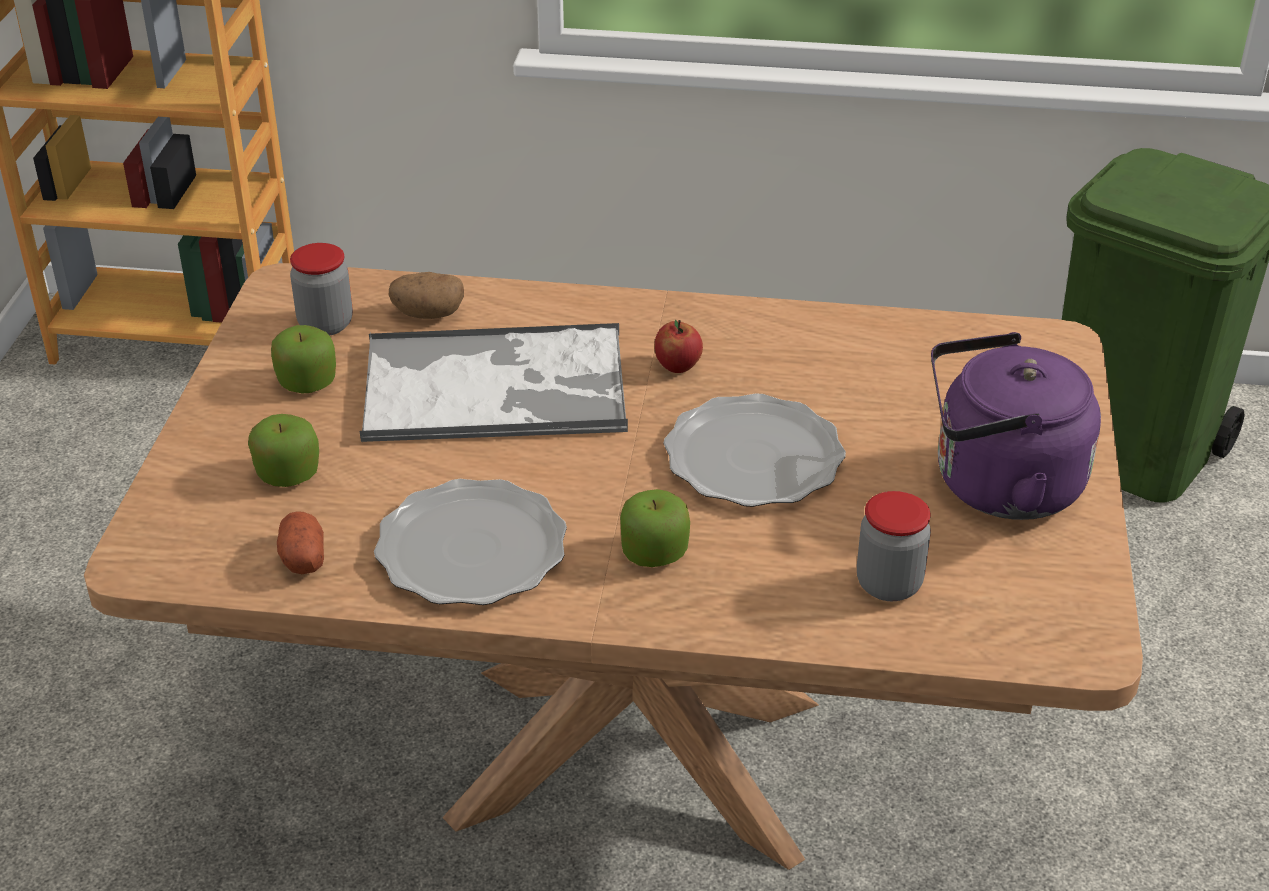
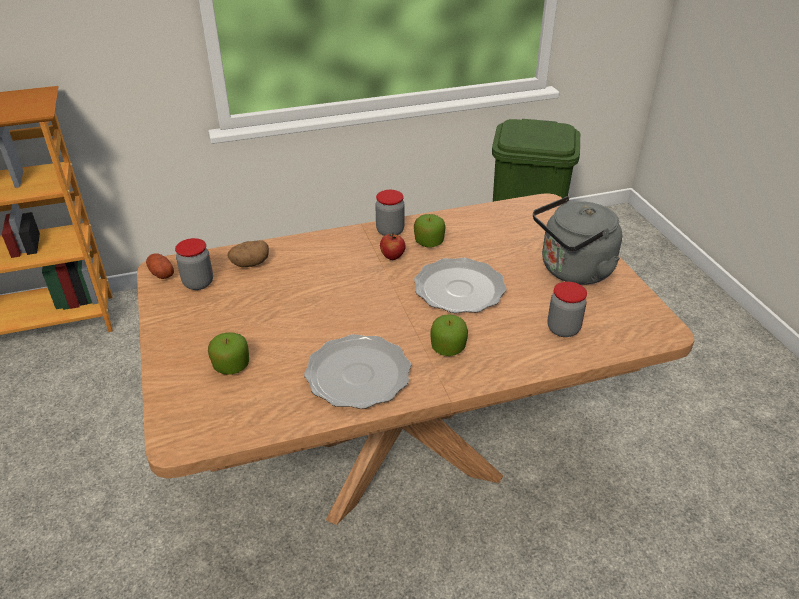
camera: 25 degrees left, 0 degrees up
(302, 557) = (271, 408): potato -> potato (161, 273)
(307, 382) = (208, 315): apple -> apple (429, 242)
(497, 386) = (312, 290): tray -> none
(708, 318) = (390, 231): none -> jar
(998, 486) = (572, 271): purple kettle -> grey kettle

